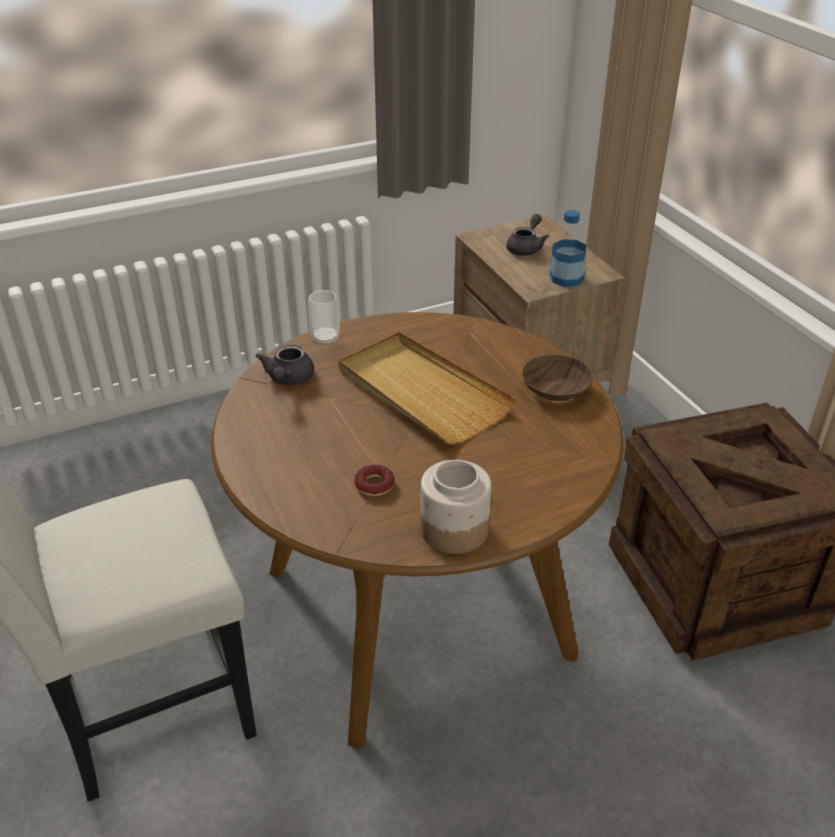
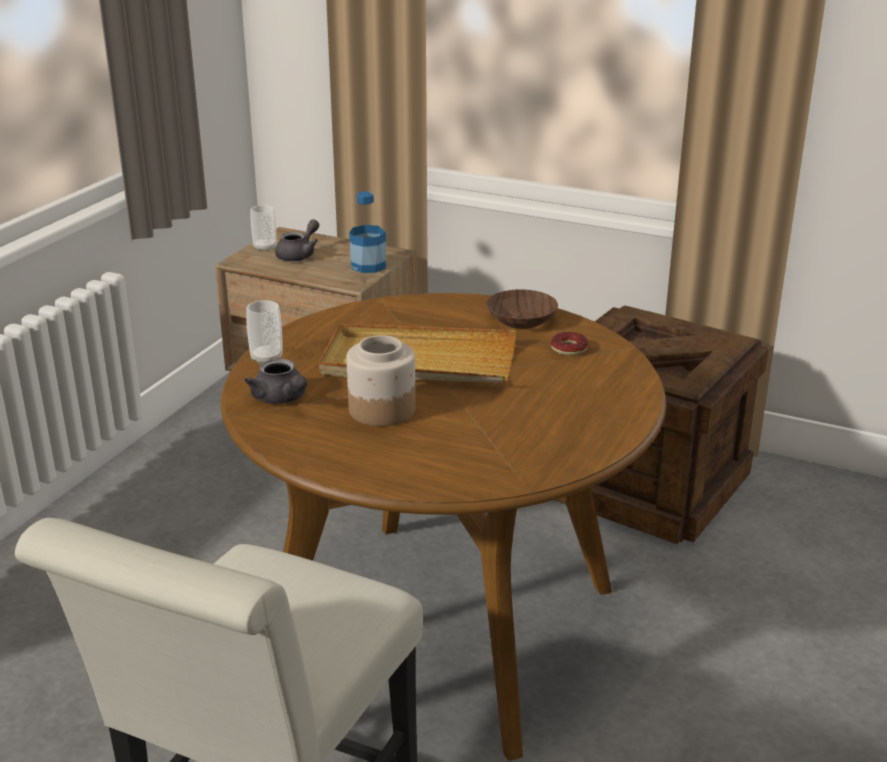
camera: 40 degrees left, 10 degrees down
(374, 485) = (484, 436): donut -> donut (569, 349)
(453, 530) = (592, 435): jar -> jar (381, 410)
(509, 231) = (265, 248): none -> cup
(526, 248) = (299, 255): grey teapot -> grey teapot turned 45 degrees clockwise

